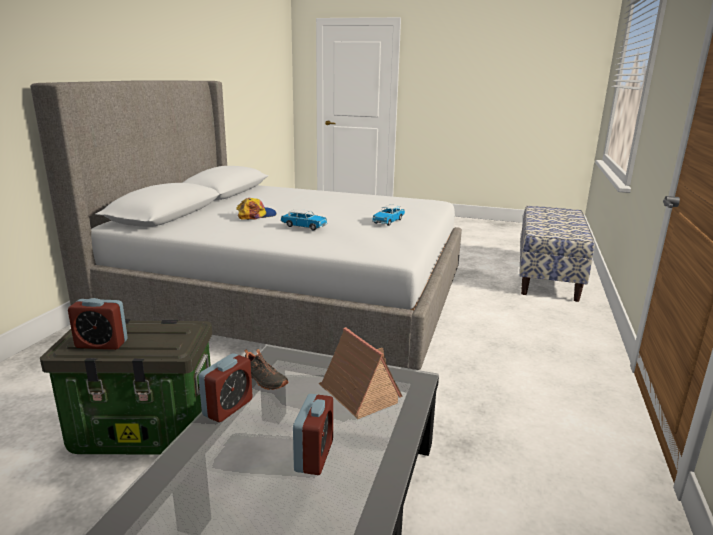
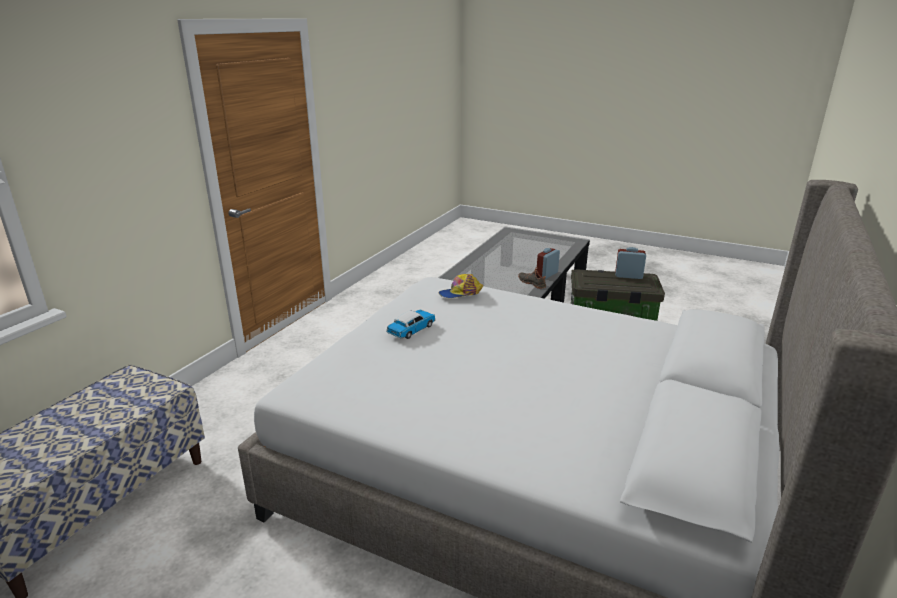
camera: 170 degrees left, 5 degrees up
(256, 215) = (581, 351): cap -> cap (461, 294)
(304, 226) = (515, 318): toy car -> none
(314, 456) = (504, 259): alarm clock -> none
(358, 394) = (481, 275): toy house -> none

